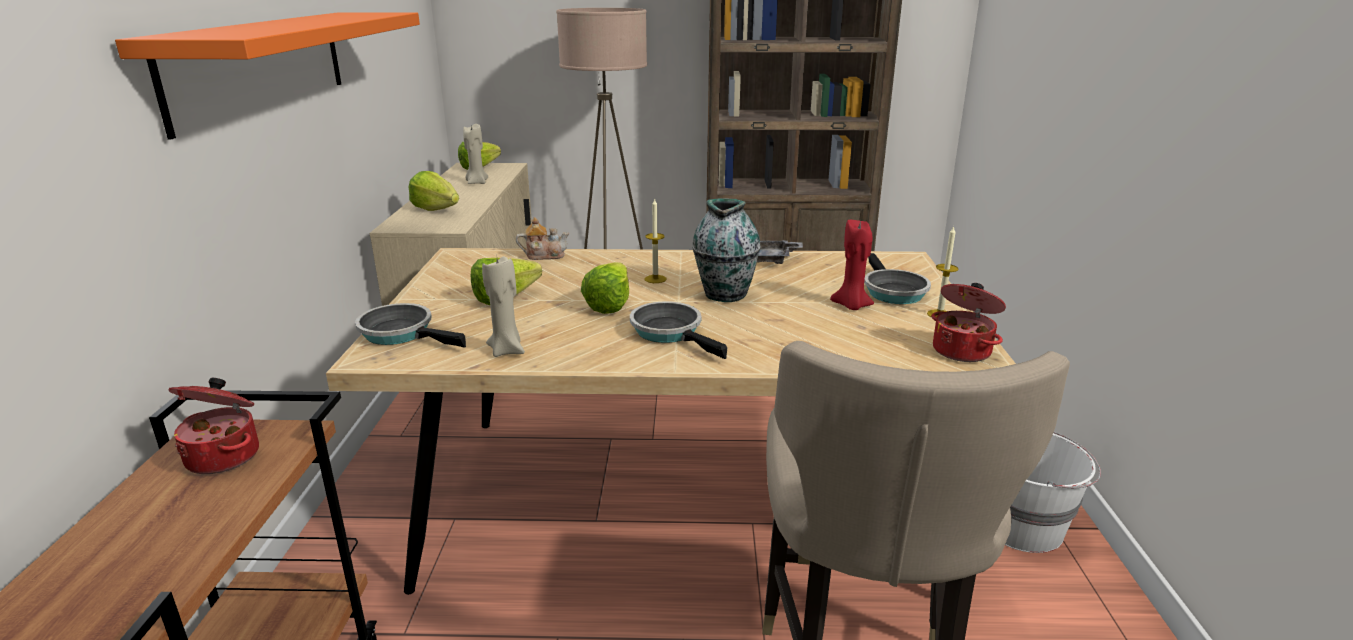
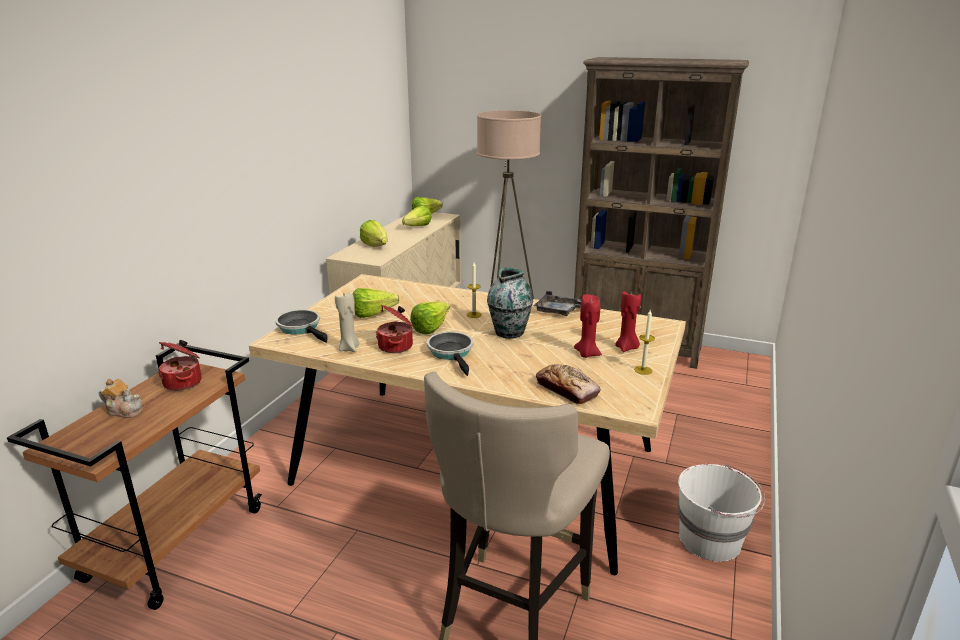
camera: 20 degrees right, 0 degrees up
(261, 65) = (257, 159): orange shelf -> none
(476, 182) = (415, 227): beige candle -> lettuce
(544, 255) = (418, 288): teapot -> teapot (125, 410)
(873, 354) = (567, 390): none -> bread
(892, 291) = (627, 348): frying pan -> red candle
(962, 350) = (631, 398): cooking pot -> cooking pot (396, 346)

